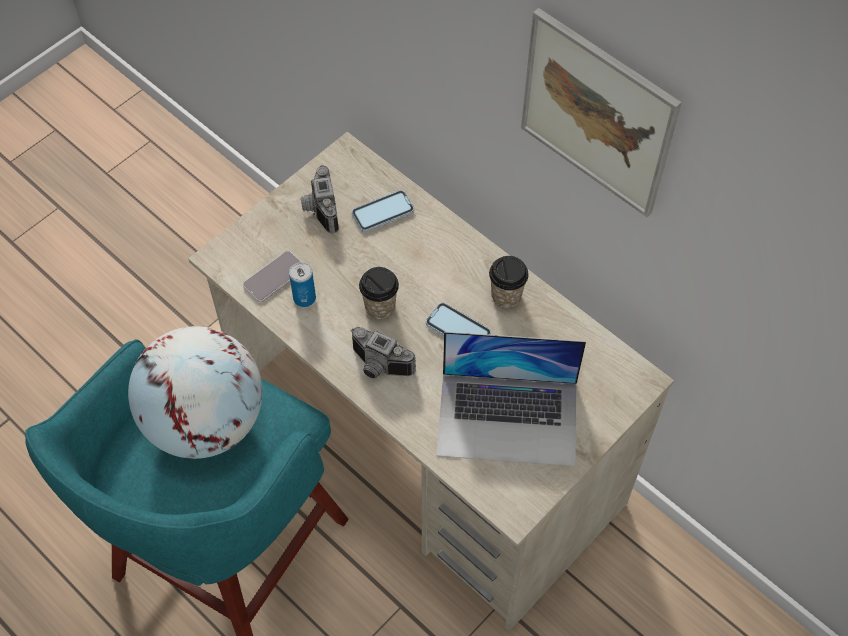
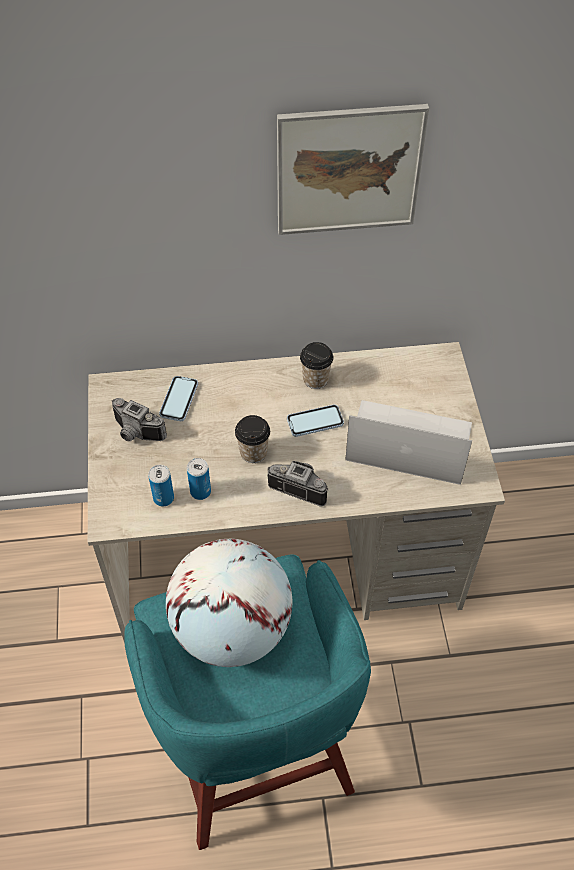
camera: 50 degrees left, 5 degrees down
(274, 277) = (163, 498): phone -> can
(378, 367) = (301, 486): camera -> camera turned 135 degrees counterclockwise
(508, 418) = (408, 441): laptop -> laptop turned 120 degrees counterclockwise

